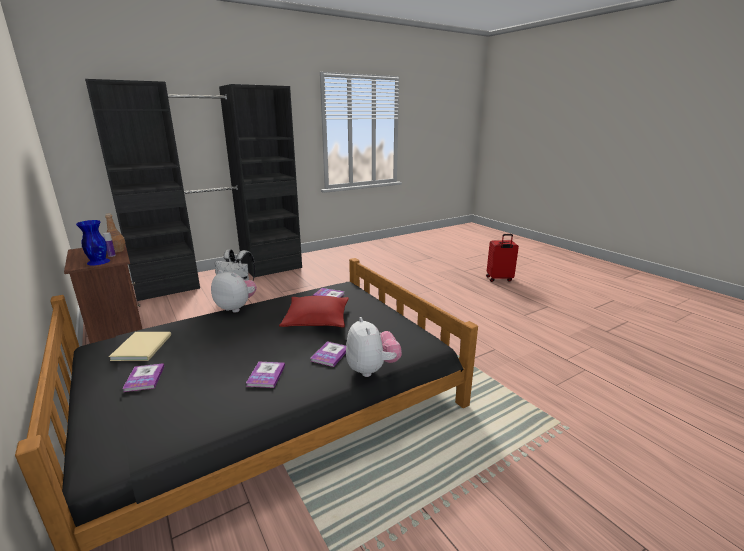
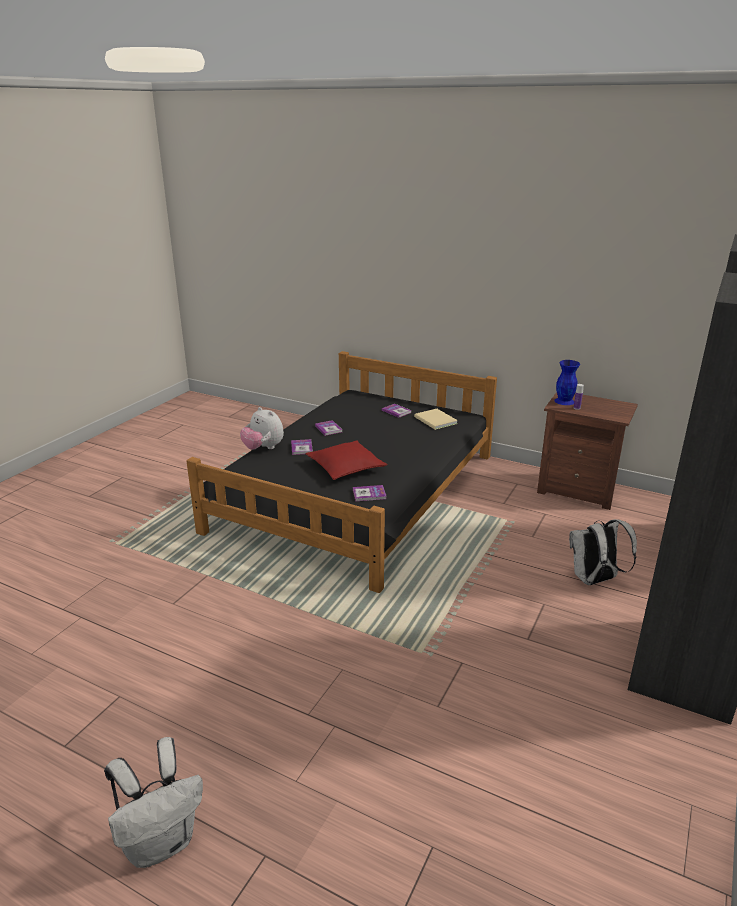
camera: 150 degrees right, 5 degrees up
(117, 250) = (592, 413): brown bottle -> none
(236, 307) = (435, 460): plush toy -> none
(499, 279) = (161, 842): red suitcase -> white backpack

